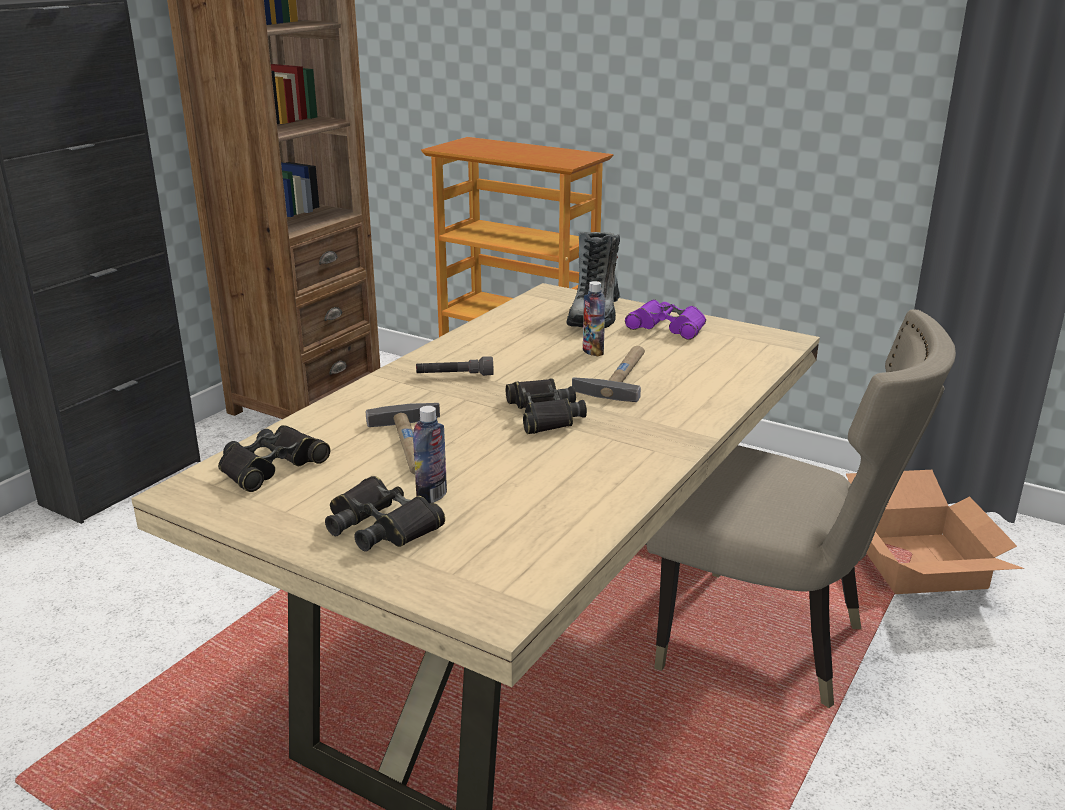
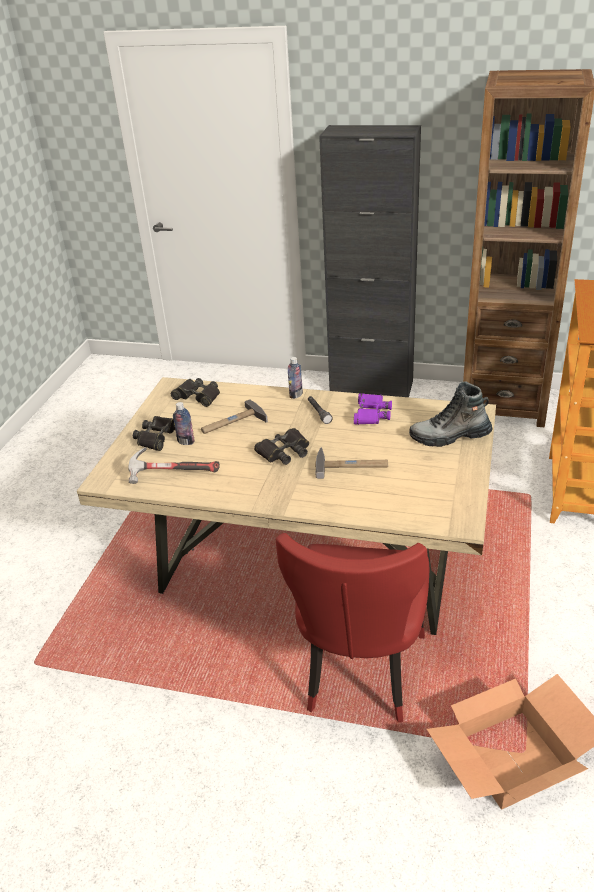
camera: 75 degrees right, 10 degrees up
(538, 522) = (172, 475): none -> hammer
(593, 351) = (383, 449): bottle -> bottle (296, 395)
(667, 327) = (448, 469): purple binoculars -> purple binoculars (371, 414)
(771, 644) = (359, 675): beige chair -> red chair

